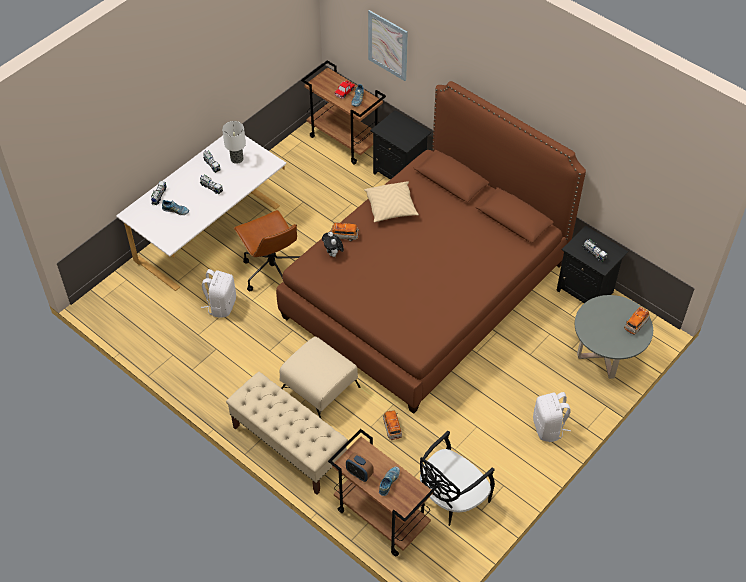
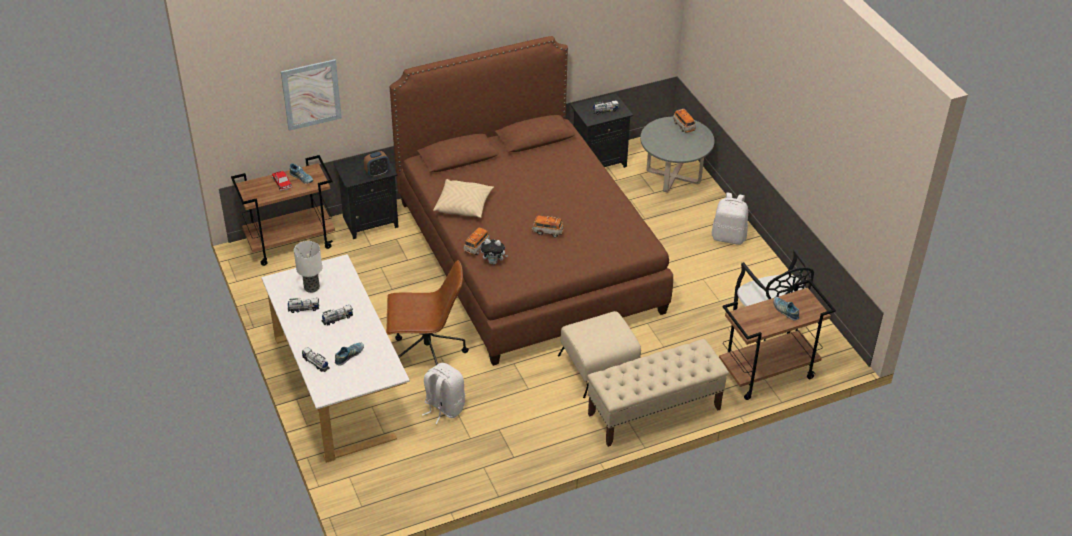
camera: 65 degrees left, 10 degrees down
(359, 473) = (766, 326): alarm clock -> alarm clock (377, 173)
(392, 428) = (674, 333): toy car -> toy car (547, 232)

